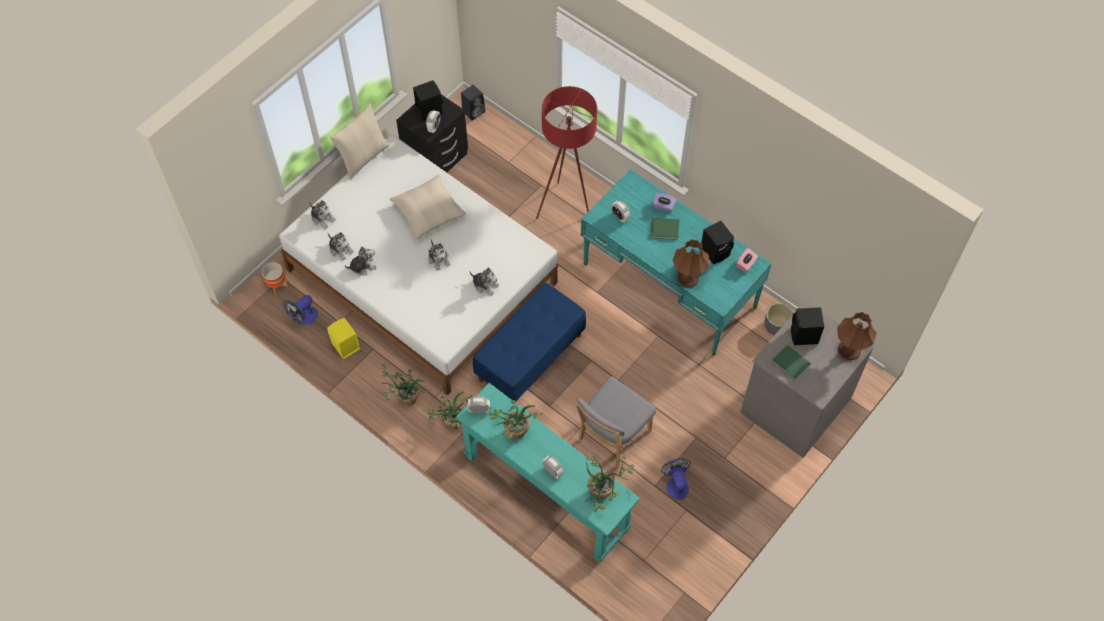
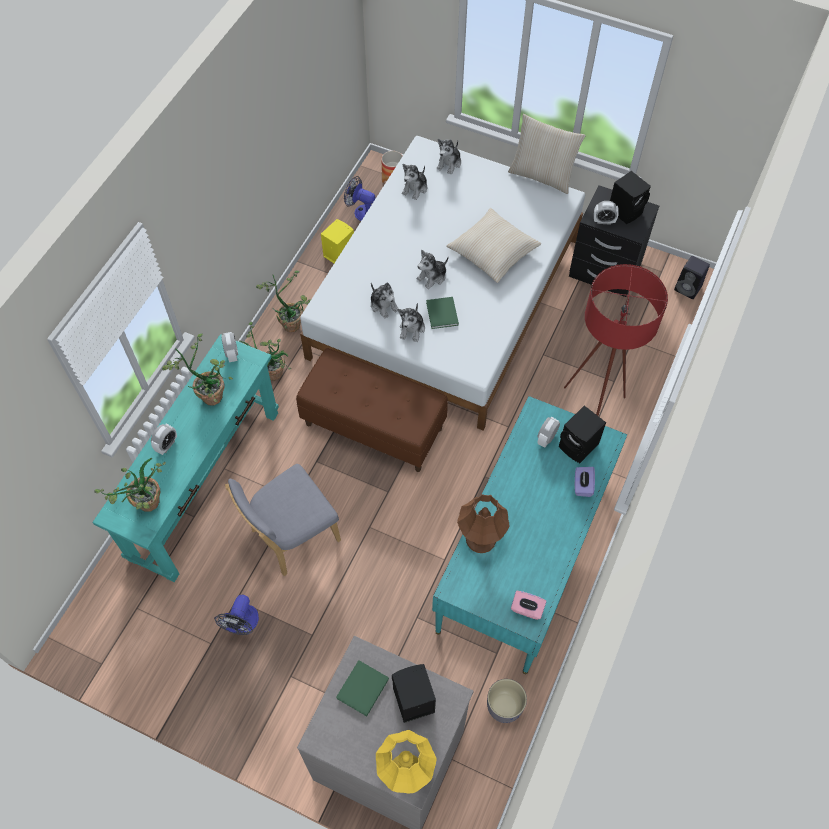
camera: 75 degrees right, 0 degrees up
(362, 267) = (399, 212): plush toy -> plush toy (383, 305)
(530, 357) = (374, 426): blue bench -> brown bench
(612, 436) = (291, 537): grey chair -> grey chair turned 60 degrees counterclockwise
(665, 229) = (547, 496): green book -> green book (442, 314)
(676, 484) = (242, 624): fan -> fan turned 135 degrees clockwise
(716, 251) = (534, 566): black speaker -> black speaker (579, 446)
(849, 350) = (406, 772): brown table lamp -> yellow table lamp

